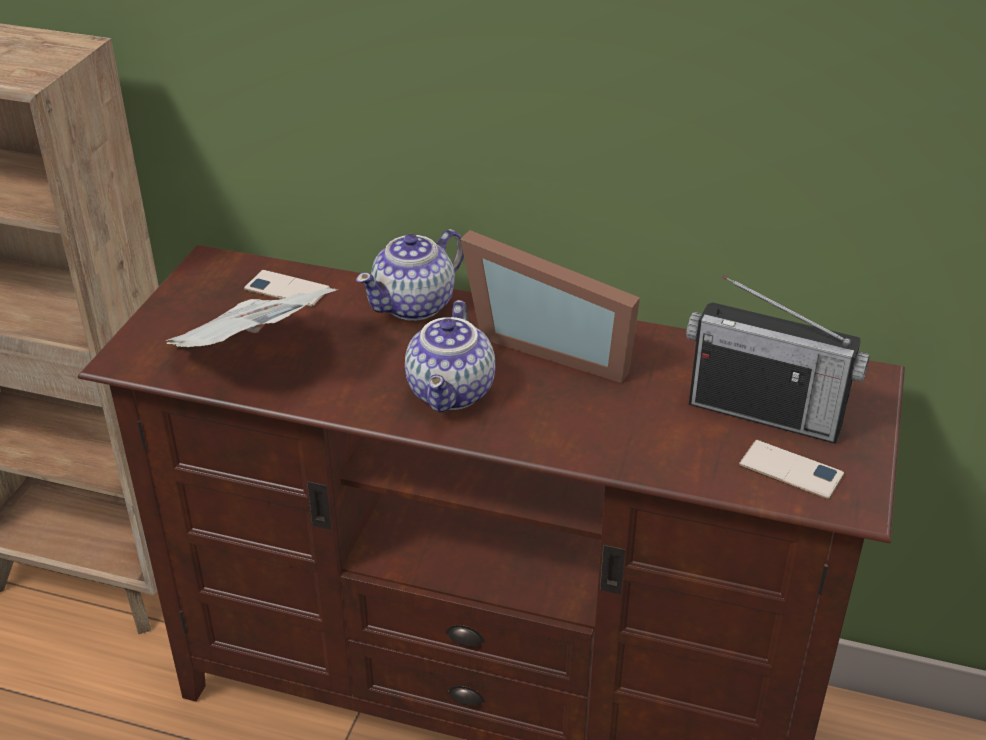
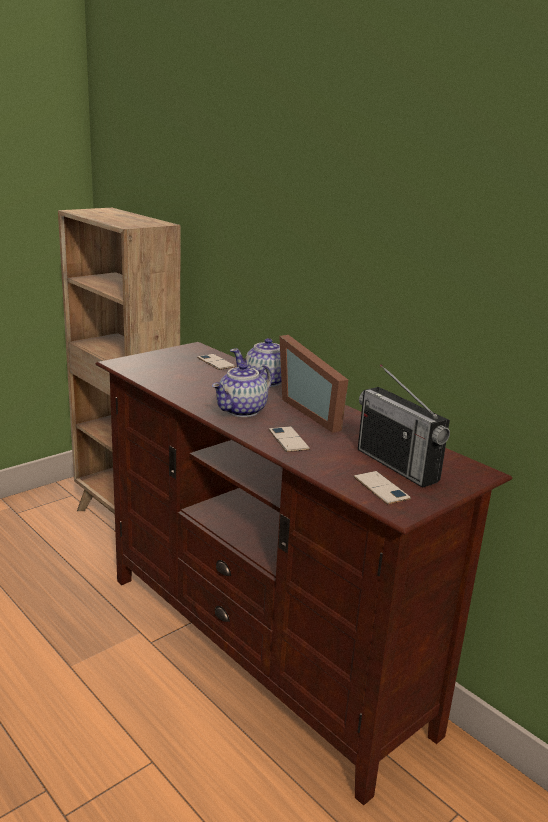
camera: 30 degrees right, 15 degrees down
(255, 354) = (173, 376): newspaper -> none
(581, 428) = (288, 439): none -> phone

